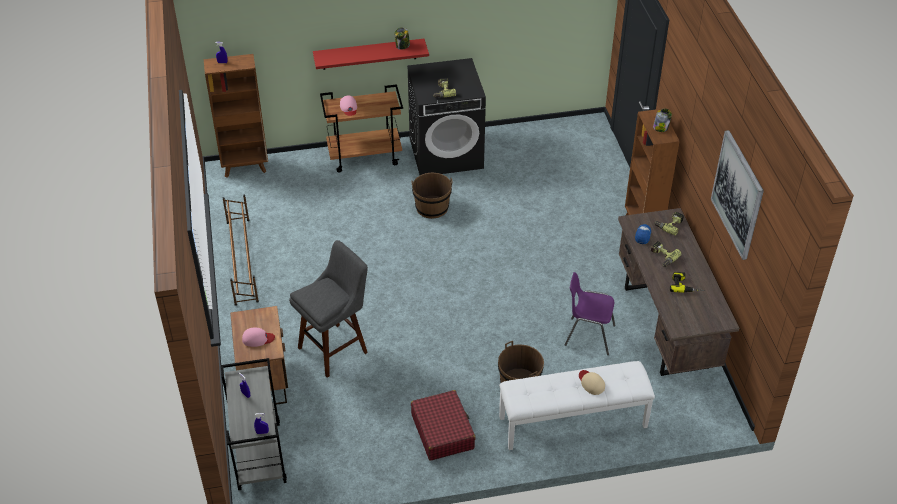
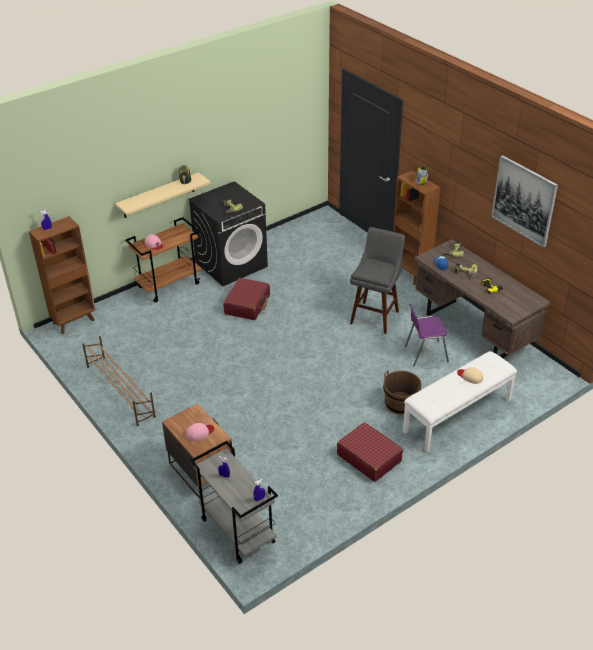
camera: 25 degrees left, 5 degrees down
(335, 348) = (243, 428): grey stool -> grey stool (375, 316)
(369, 54) = (158, 195): red shelf -> beige shelf
(432, 207) = (247, 305): brown bucket -> red suitcase

